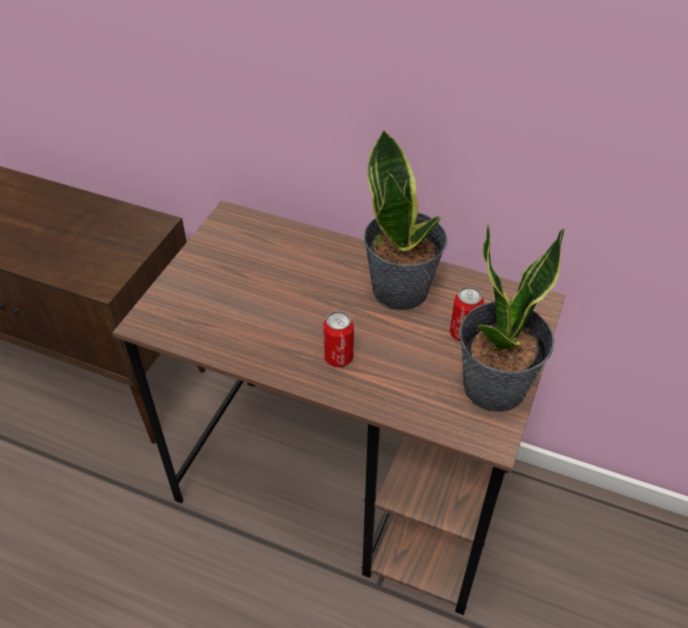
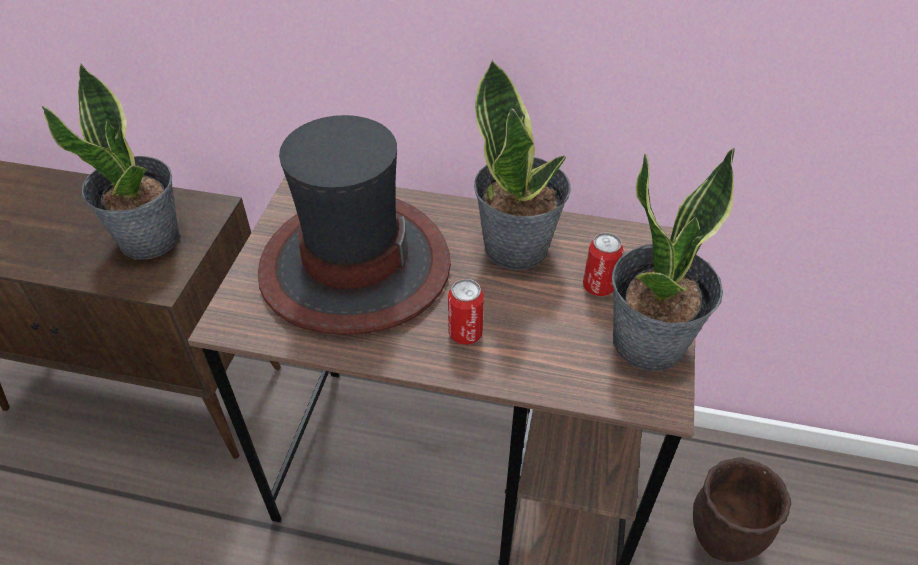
camera: 10 degrees left, 0 degrees up
(101, 245) = (151, 239): none -> potted plant
(258, 288) = (354, 266): none -> hat
(570, 581) = (720, 538): none -> brown planter

